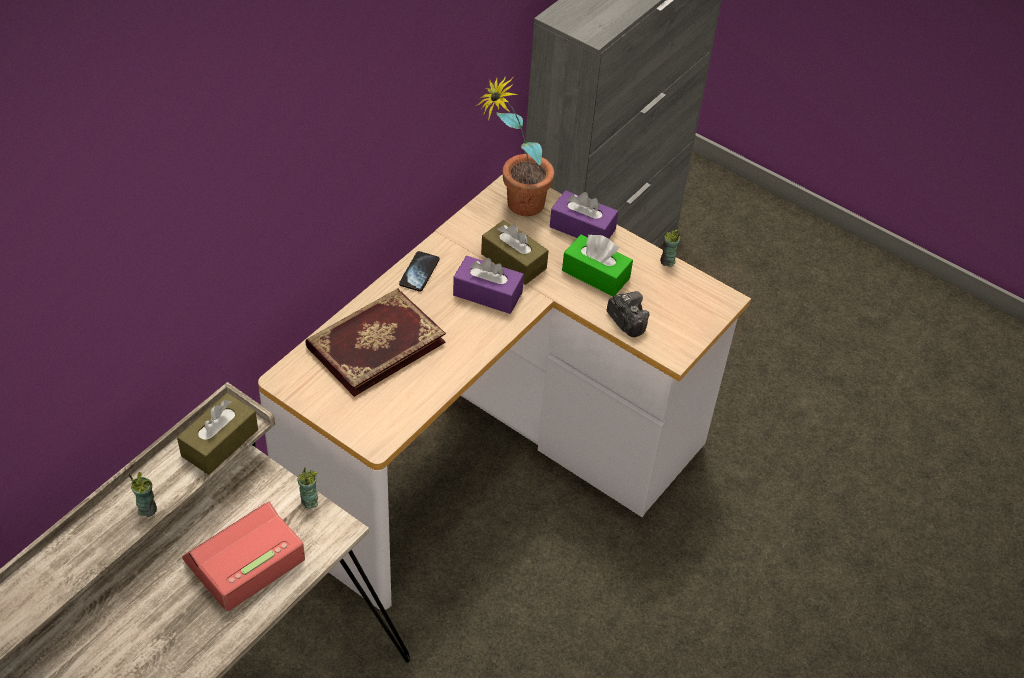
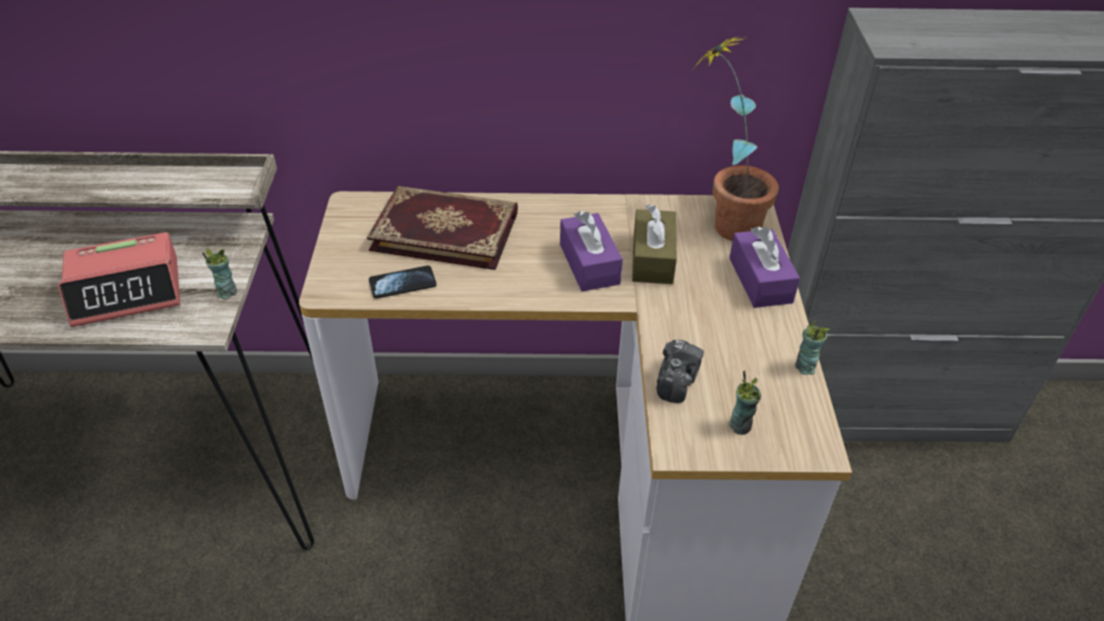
camera: 55 degrees right, 5 degrees down
(147, 509) = (102, 190): cup -> cup (740, 425)
(220, 442) = (208, 188): brown tissue box -> none
(244, 561) = (127, 290): alarm clock -> alarm clock turned 150 degrees clockwise
(419, 272) = (562, 211): phone -> phone (402, 283)
(595, 274) = (711, 322): green tissue box -> none

